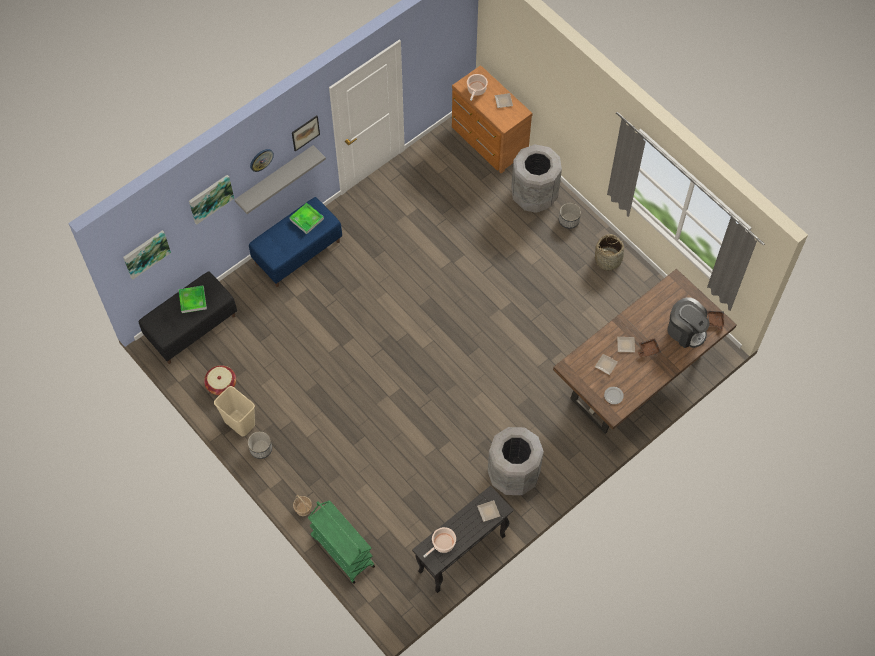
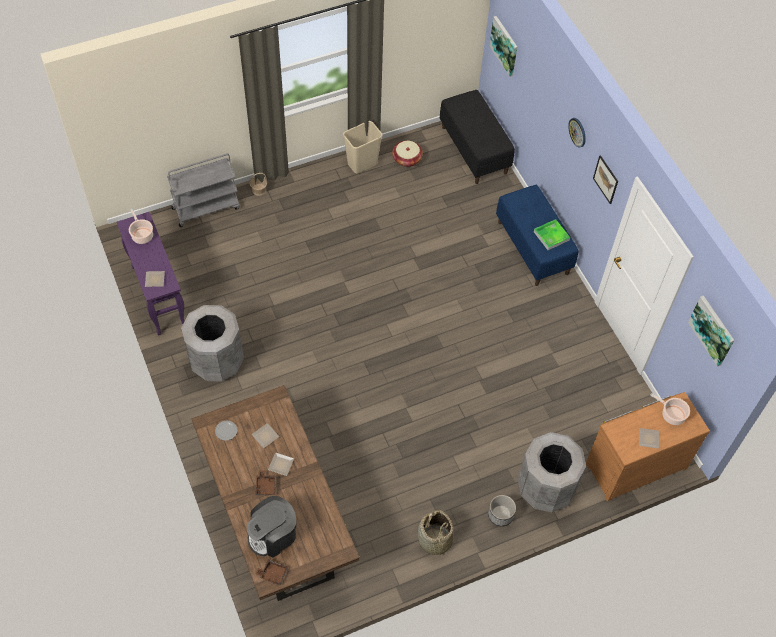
camera: 105 degrees right, 5 degrees down
(193, 300) = (485, 130): tray -> none
(210, 198) = (544, 89): picture -> picture (712, 330)
(260, 449) = (330, 173): planter -> none
(275, 177) = (576, 172): grey shelf -> none
(342, 550) = (206, 208): green cart -> grey cart
(461, 554) = (158, 295): black console table -> purple console table

